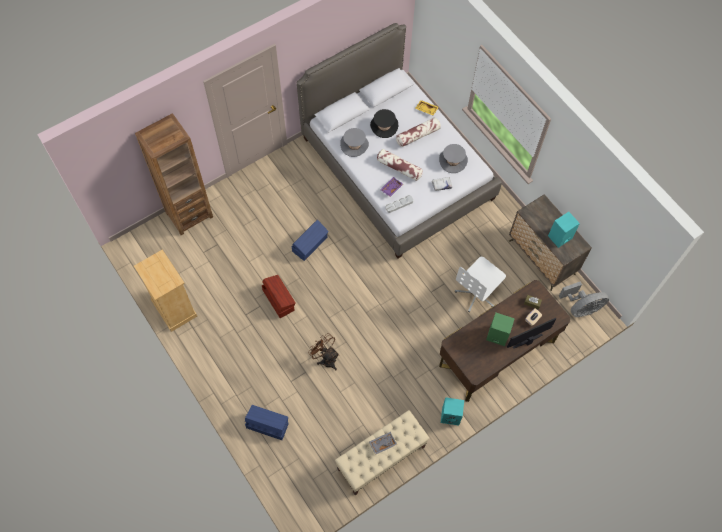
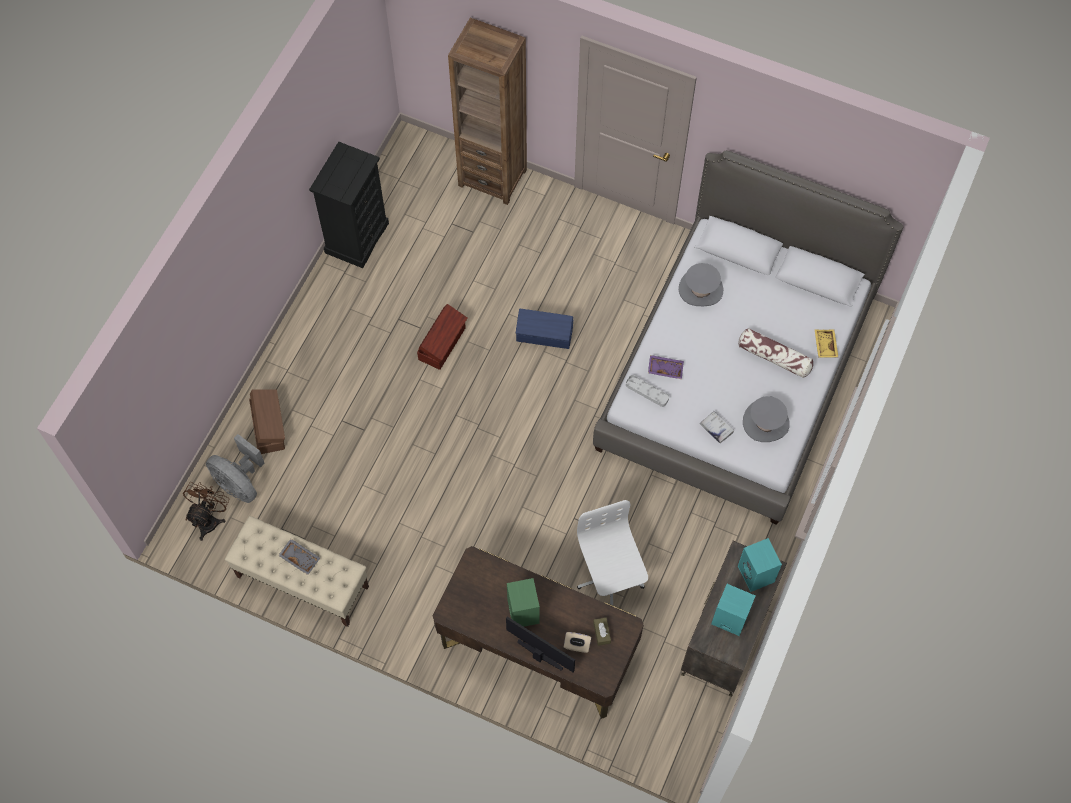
camera: 60 degrees right, 0 degrees up
(174, 308) = (356, 237): beige dresser -> black dresser
(267, 425) = (269, 426): blue storage box -> brown storage box
(326, 359) = (397, 443): brown fan -> brown fan (210, 519)
(384, 126) = (757, 308): black hat -> none
(399, 168) = (704, 362): pillow -> none
(451, 415) = (410, 637): turquoise speaker -> turquoise speaker (757, 574)
(476, 294) = (610, 578): white office chair -> white office chair turned 60 degrees clockwise
(581, 308) = (681, 730): grey fan -> grey fan (240, 483)

